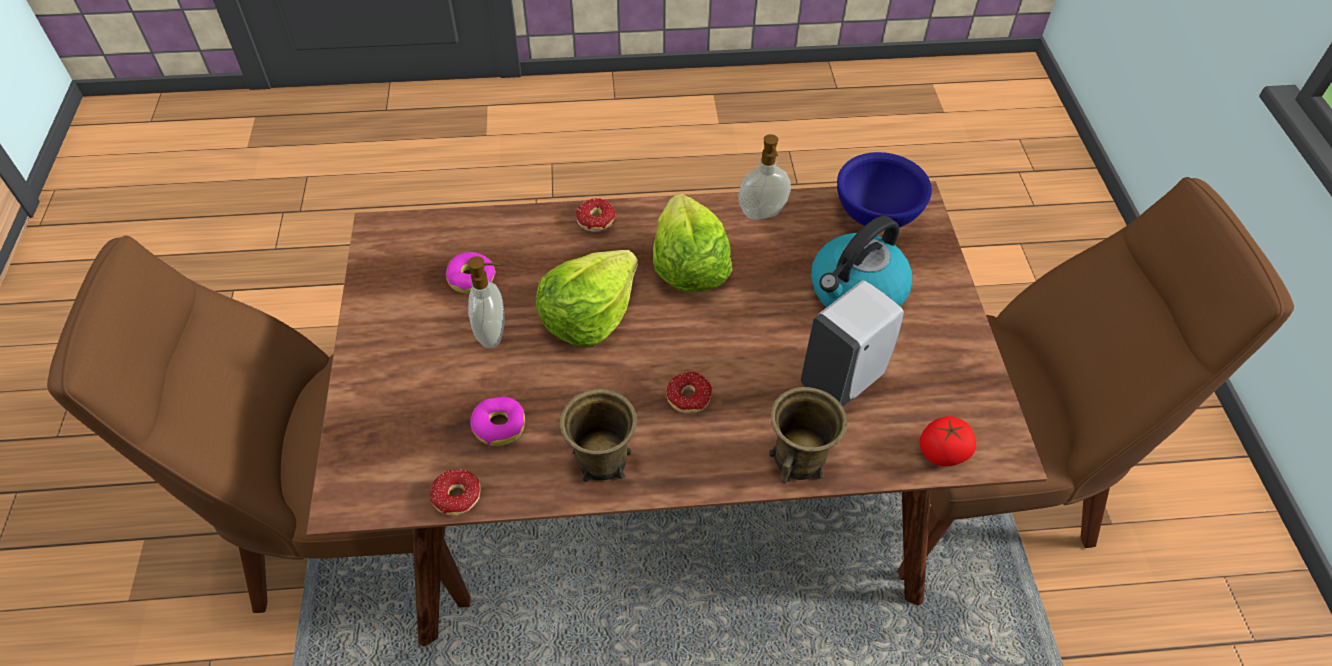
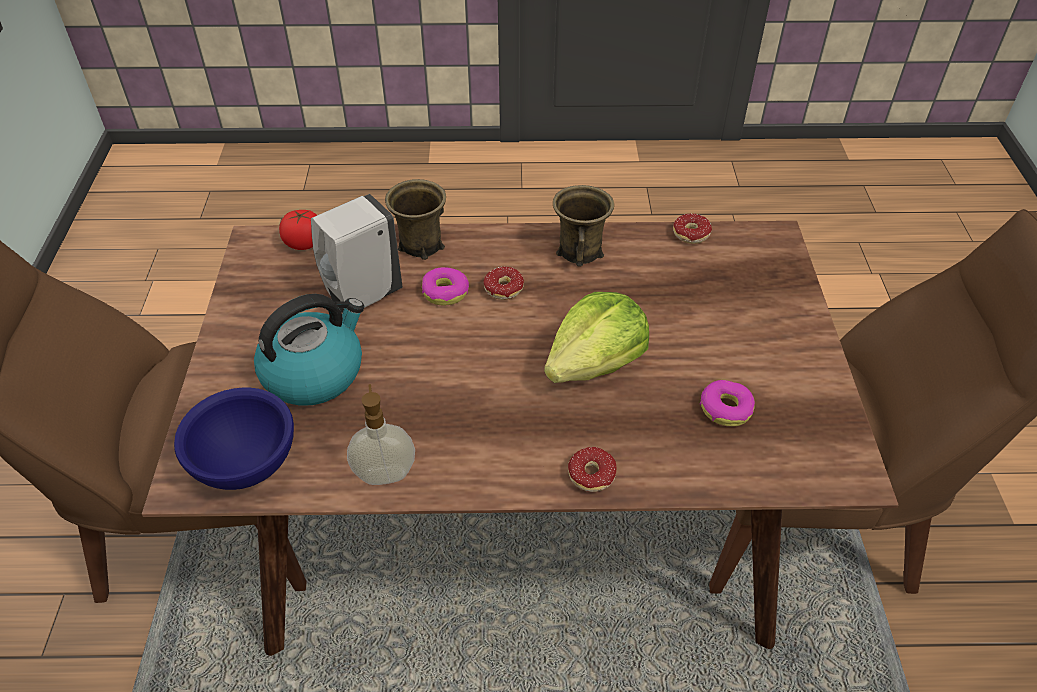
camera: 175 degrees left, 5 degrees down
(493, 333) = (689, 351): soap dispenser -> none
(499, 426) = (667, 277): donut -> donut (445, 292)
(688, 266) = (486, 410): lettuce -> none

